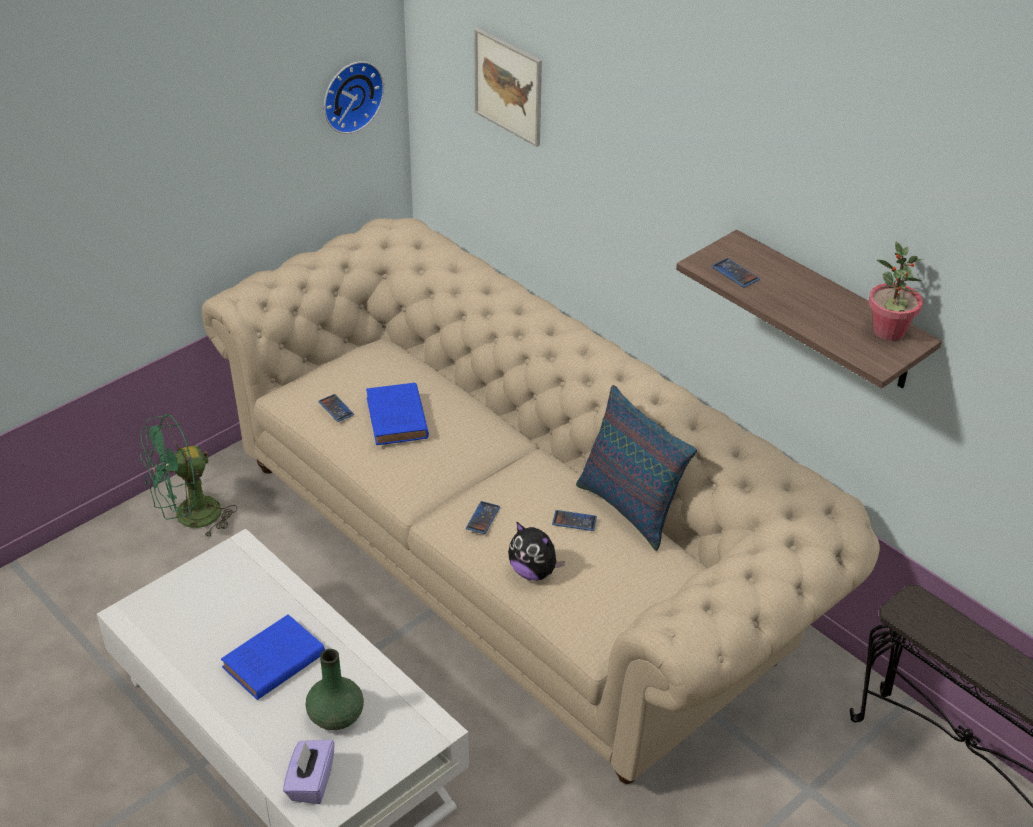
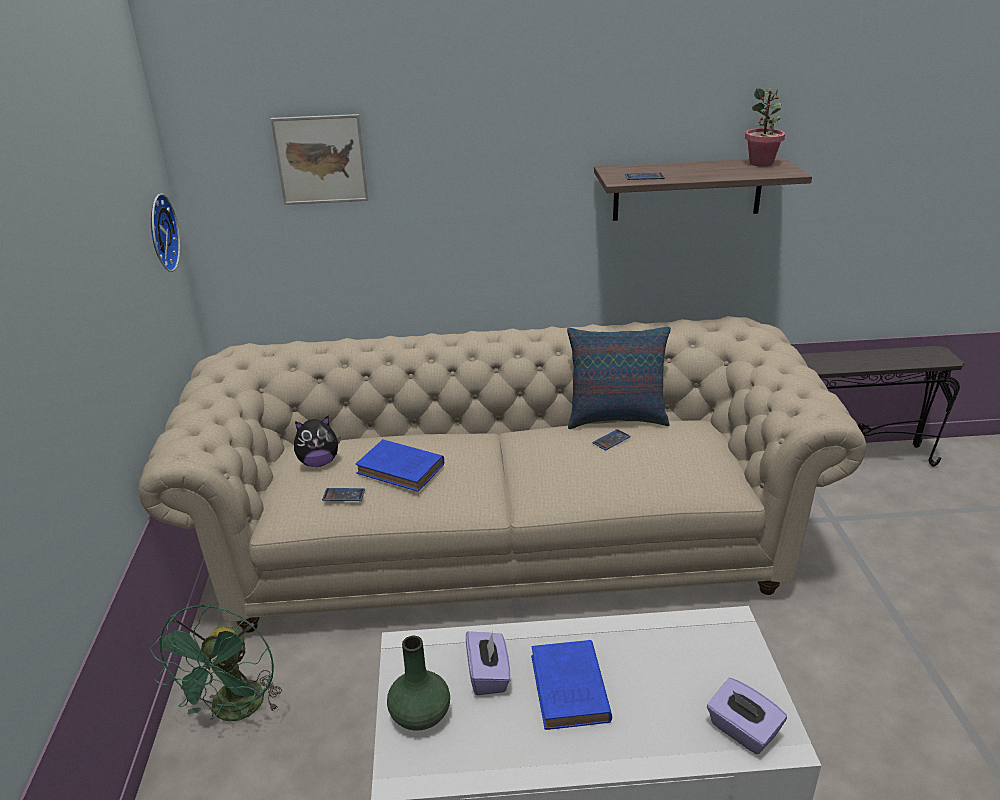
camera: 50 degrees left, 10 degrees down
(250, 609) = (488, 675): none -> purple tissue box
(336, 715) = (671, 676): green vase -> green vase (419, 714)
(483, 518) = (559, 478): phone -> none
(534, 571) = (640, 481): plush toy -> plush toy (319, 462)

